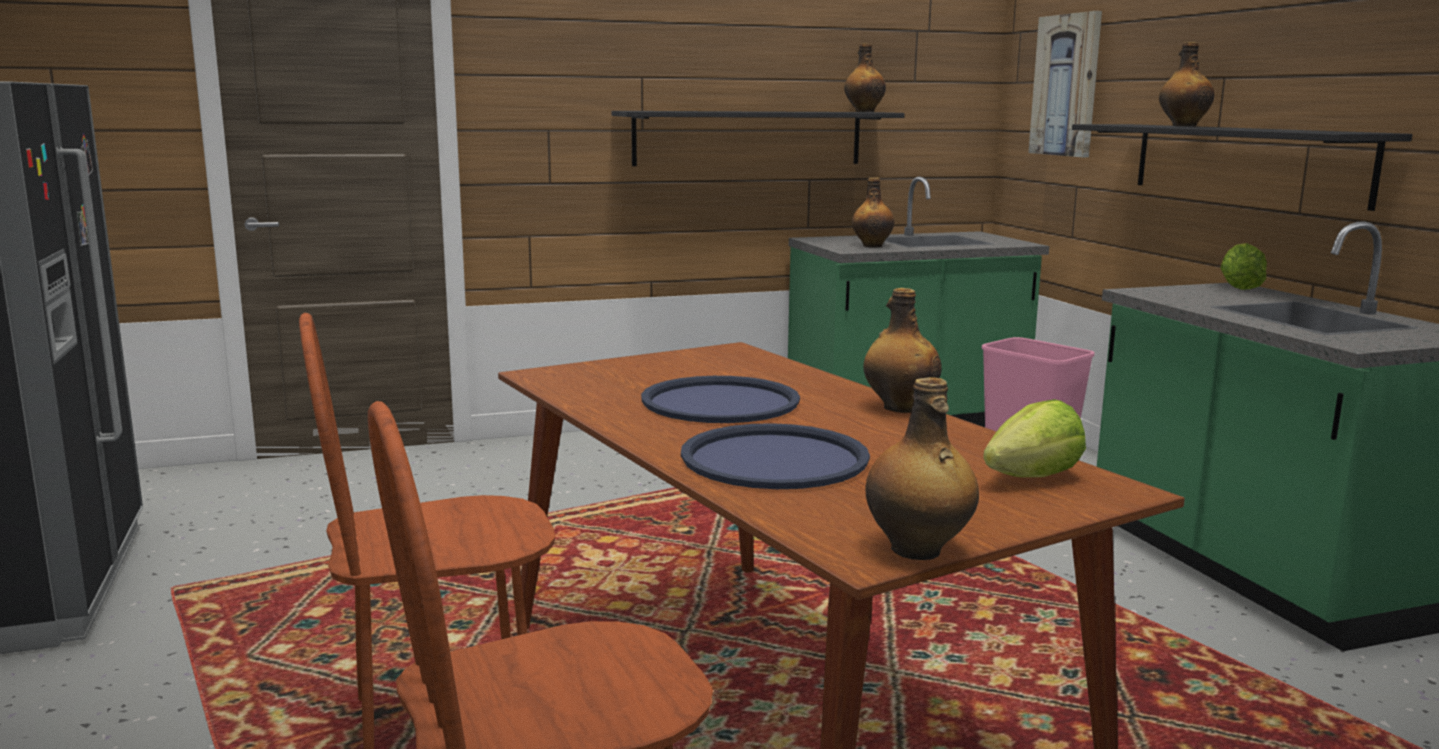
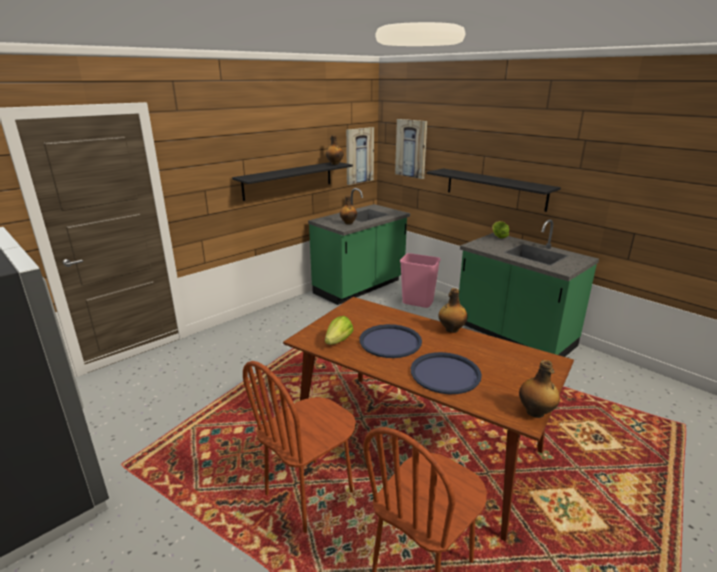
camera: 25 degrees left, 10 degrees up
(945, 108) = (359, 155): none -> picture
(1032, 477) = (528, 361): lettuce -> lettuce (338, 341)
(1183, 126) = (471, 174): bottle -> none

